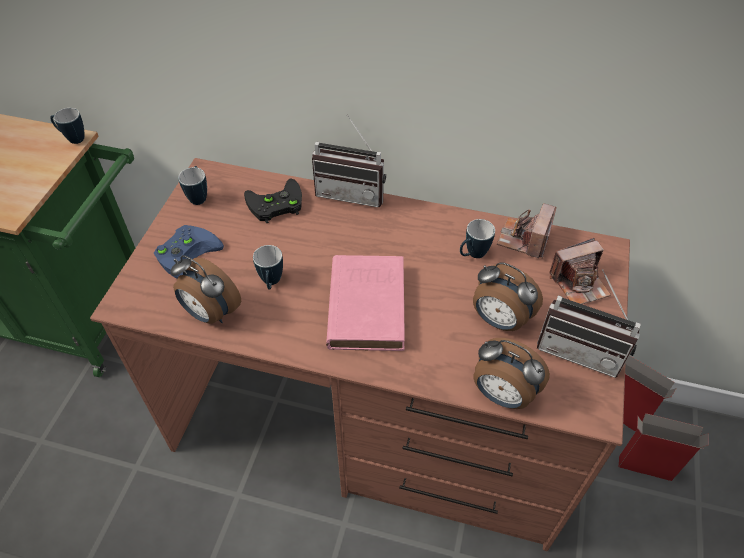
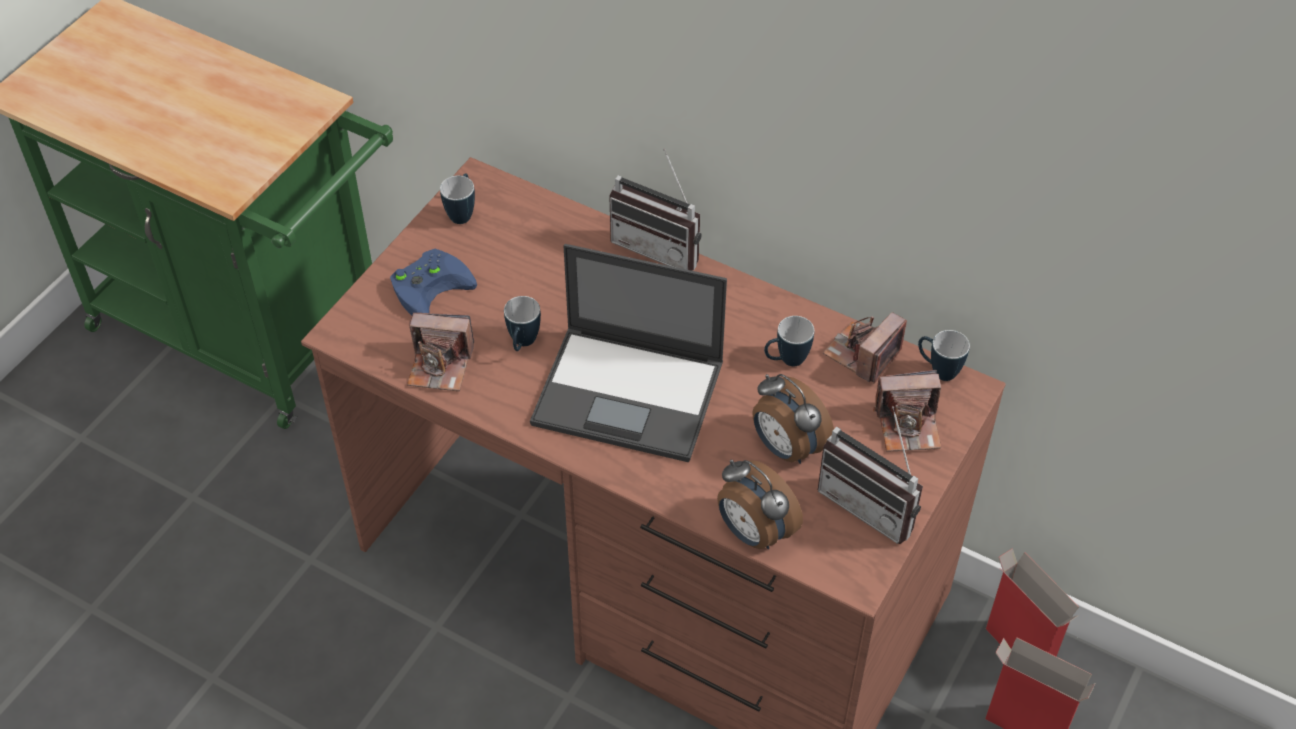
camera: 15 degrees right, 0 degrees up
(73, 139) = (320, 101): mug -> mug (938, 370)
(210, 313) = (440, 365): alarm clock -> camera
(274, 205) = (554, 244): black game controller -> none
(367, 304) = (630, 393): pink book -> laptop

